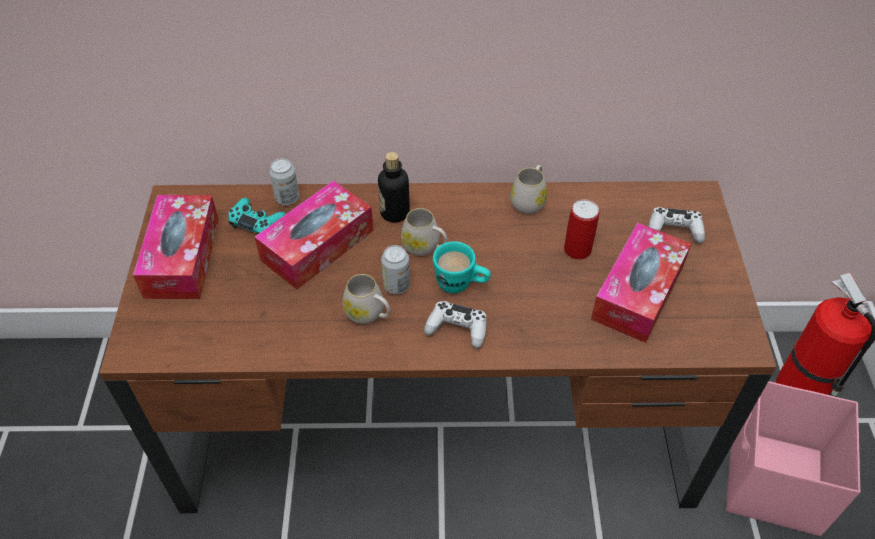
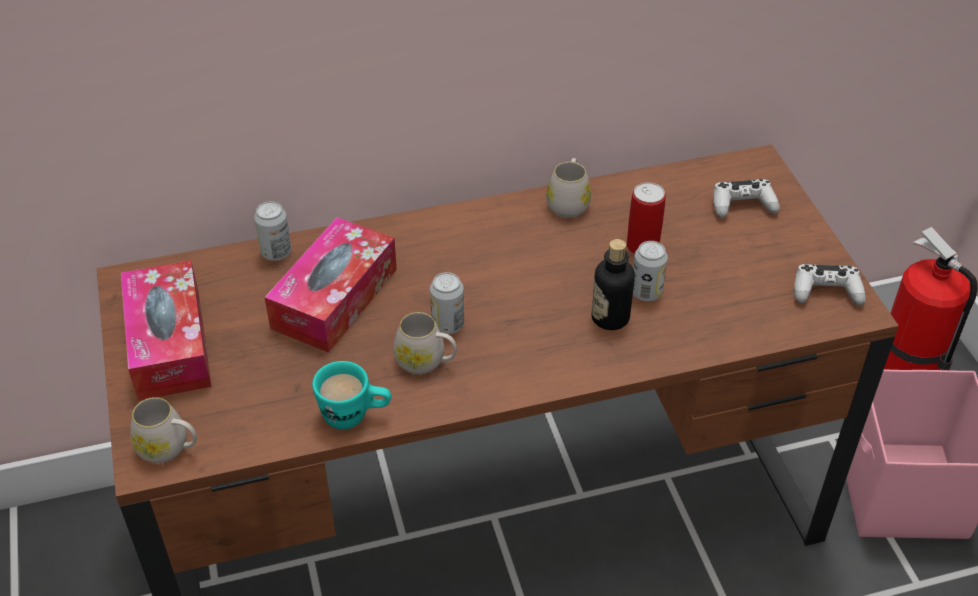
camera: 15 degrees left, 5 degrees down
(257, 222) = (249, 287): turquoise game controller -> none
(395, 212) = (415, 245): bottle -> bottle (610, 317)
(425, 246) = (465, 275): white mug -> white mug (169, 448)
(457, 328) = (536, 357): white game controller -> white game controller (826, 291)
(461, 284) = (523, 309): turquoise mug -> turquoise mug (355, 416)
(566, 291) = (646, 292): none -> can
(638, 292) = (725, 278): tissue box -> none

